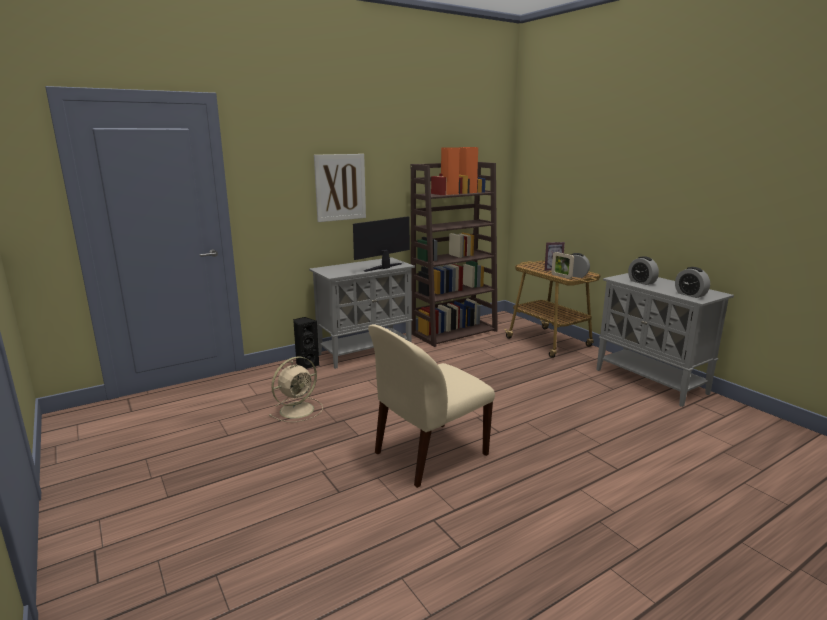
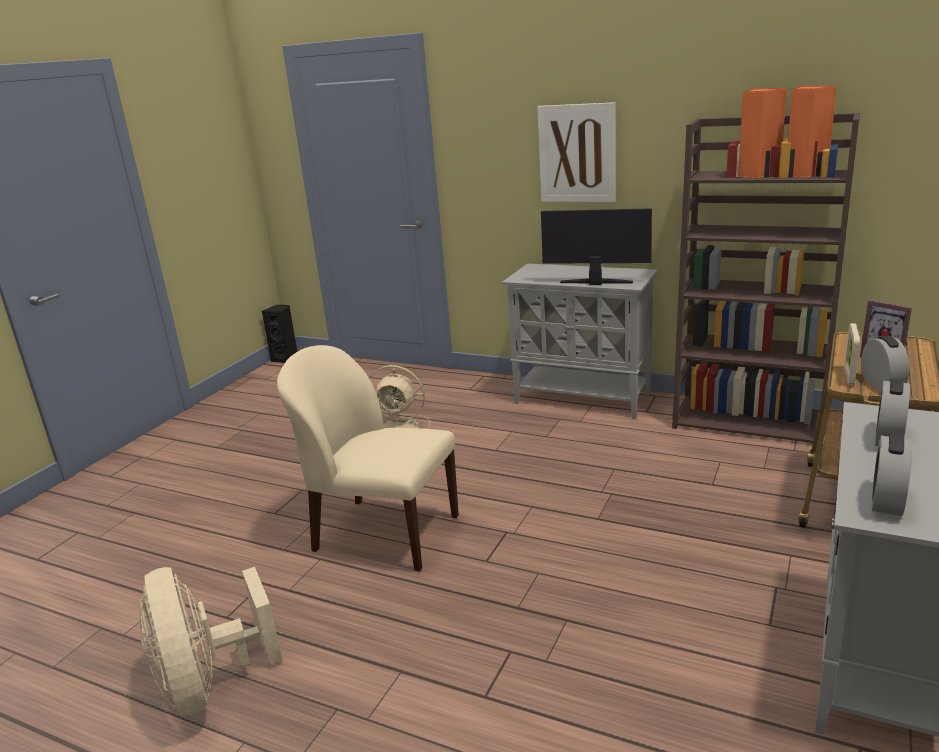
camera: 60 degrees right, 5 degrees up
(306, 365) = (501, 387): black speaker -> black speaker (286, 359)
(537, 572) = (210, 683): none -> beige fan

